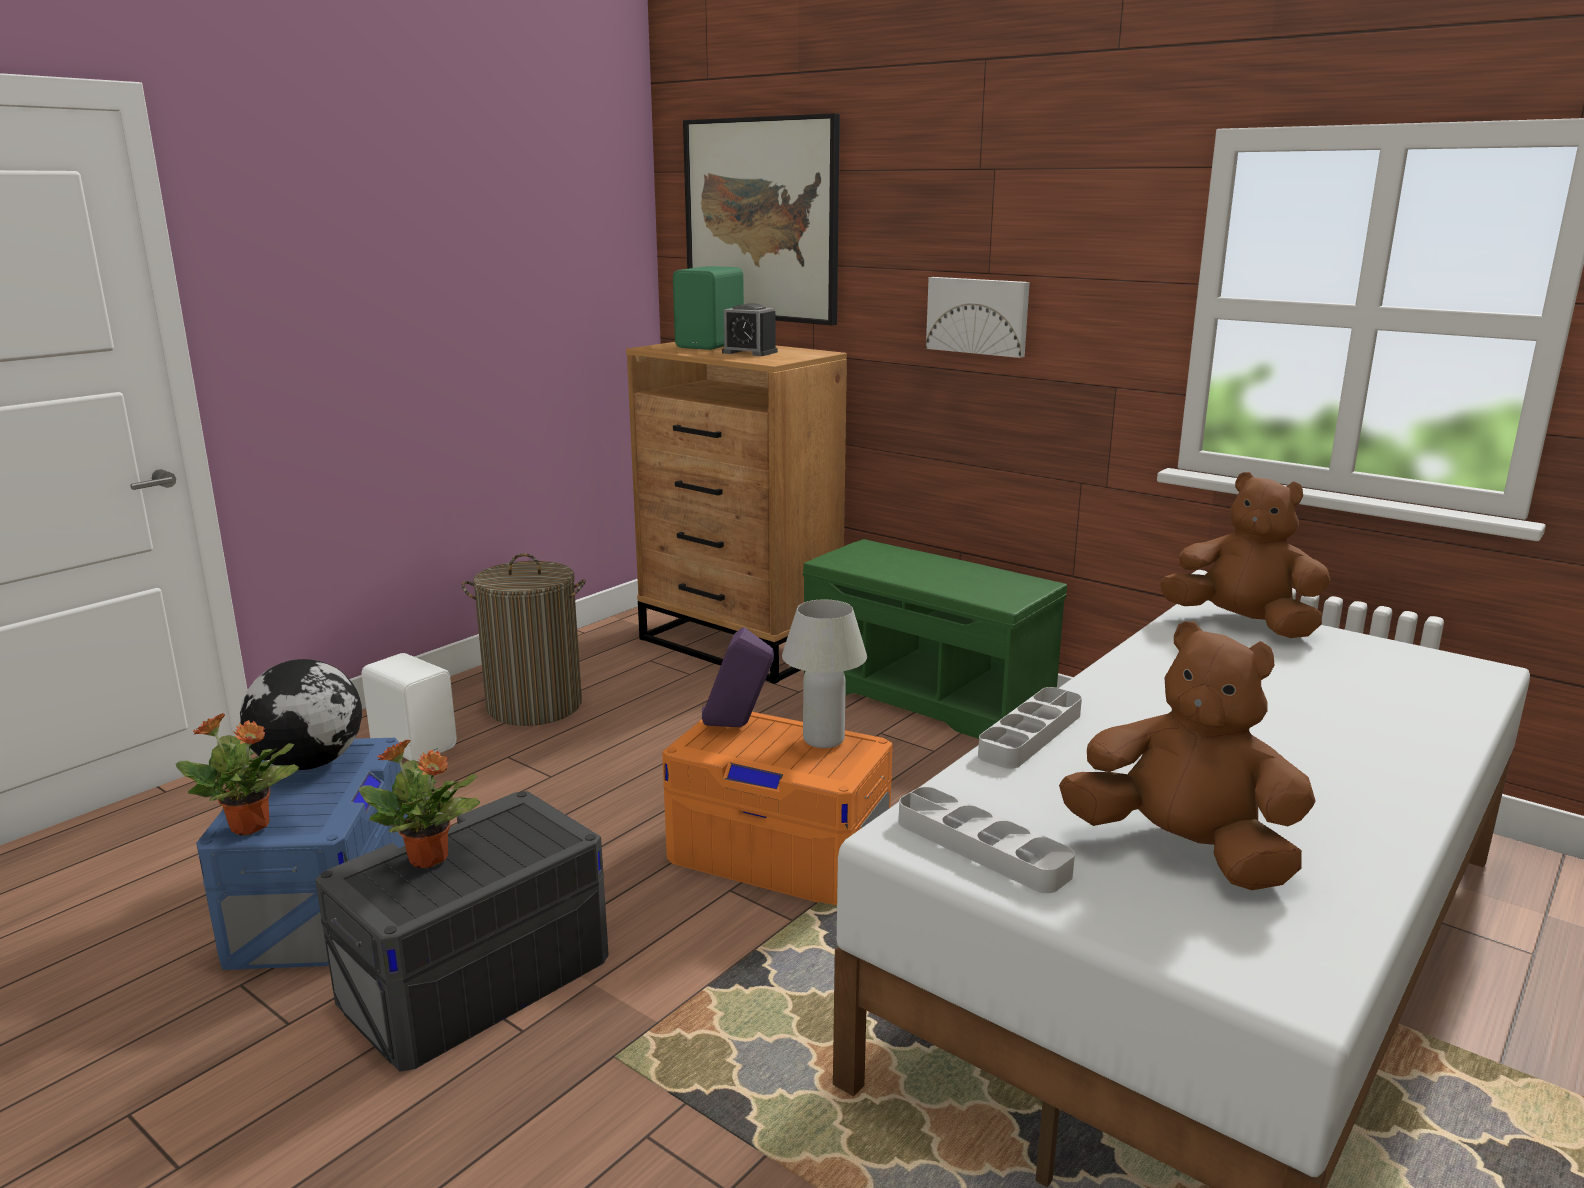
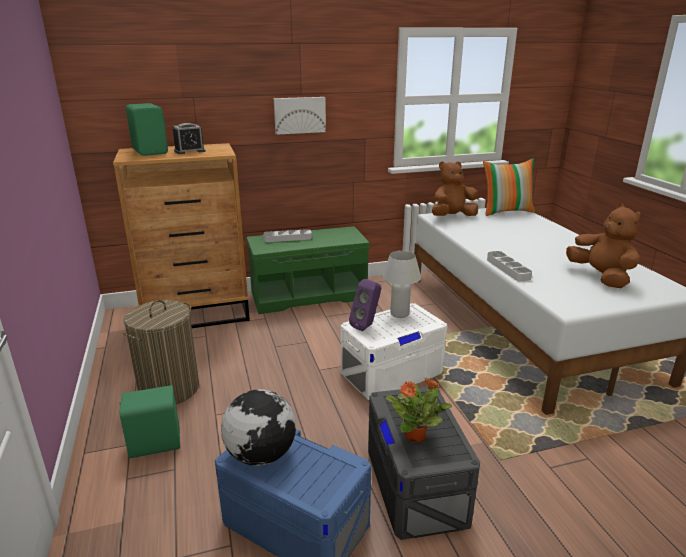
camera: 55 degrees left, 5 degrees up
(251, 827) = (325, 491): potted plant -> none
(415, 744) = (154, 443): white speaker -> green speaker
(761, 220) = (152, 74): picture -> none
(779, 853) = (391, 372): orange storage box -> white storage box
(982, 847) = (583, 300): grey tray -> grey tray (287, 238)
(1183, 851) = (601, 277): brown plush toy -> brown plush toy turned 90 degrees clockwise
(1428, 665) = (506, 211): none -> pillow

